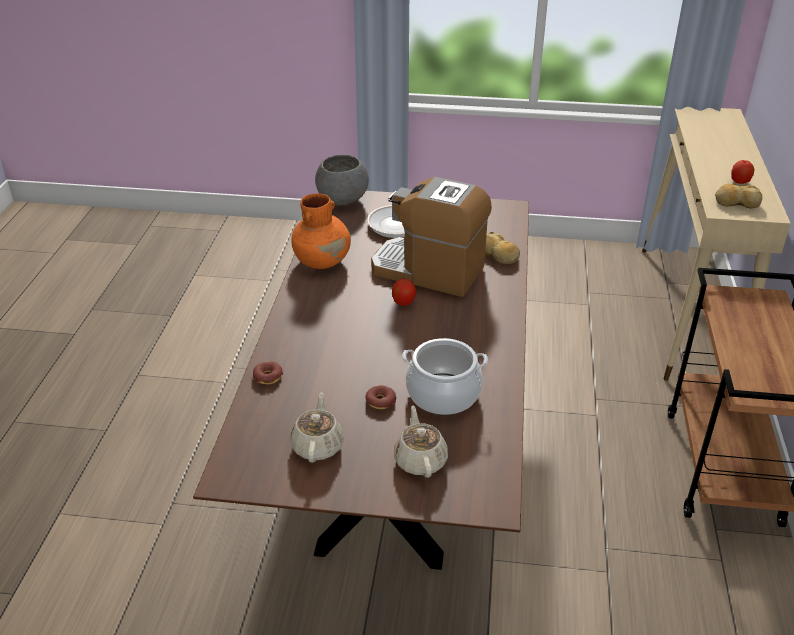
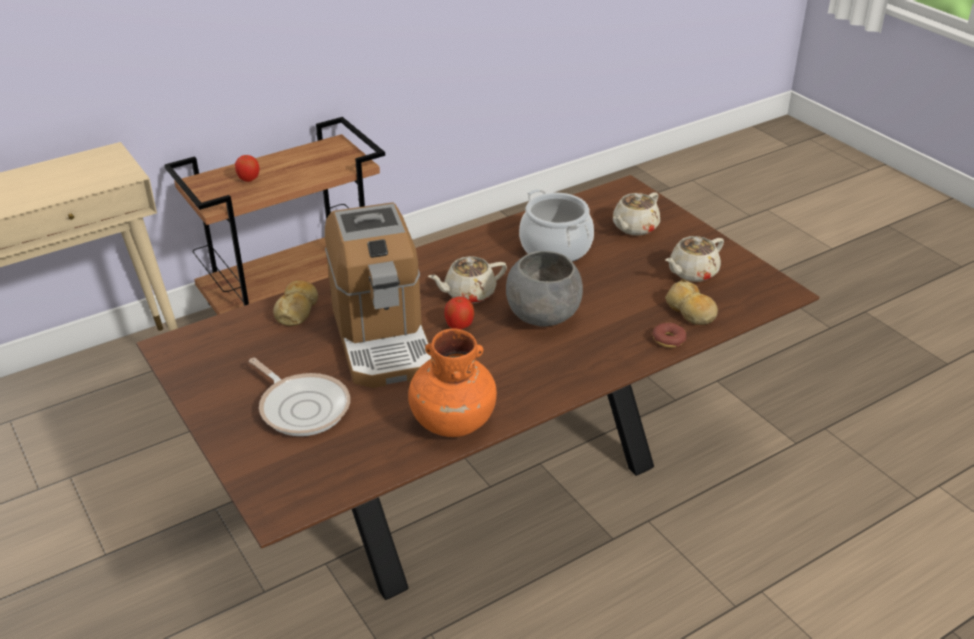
camera: 130 degrees left, 0 degrees up
(343, 200) = (283, 496): grey bowl -> grey bowl (543, 316)
(380, 401) = (606, 270): donut -> none
(434, 323) = (469, 293): none -> beige teapot
(736, 202) = (96, 172): bread -> bread (690, 311)
(739, 182) = (38, 181): apple -> apple (248, 179)

